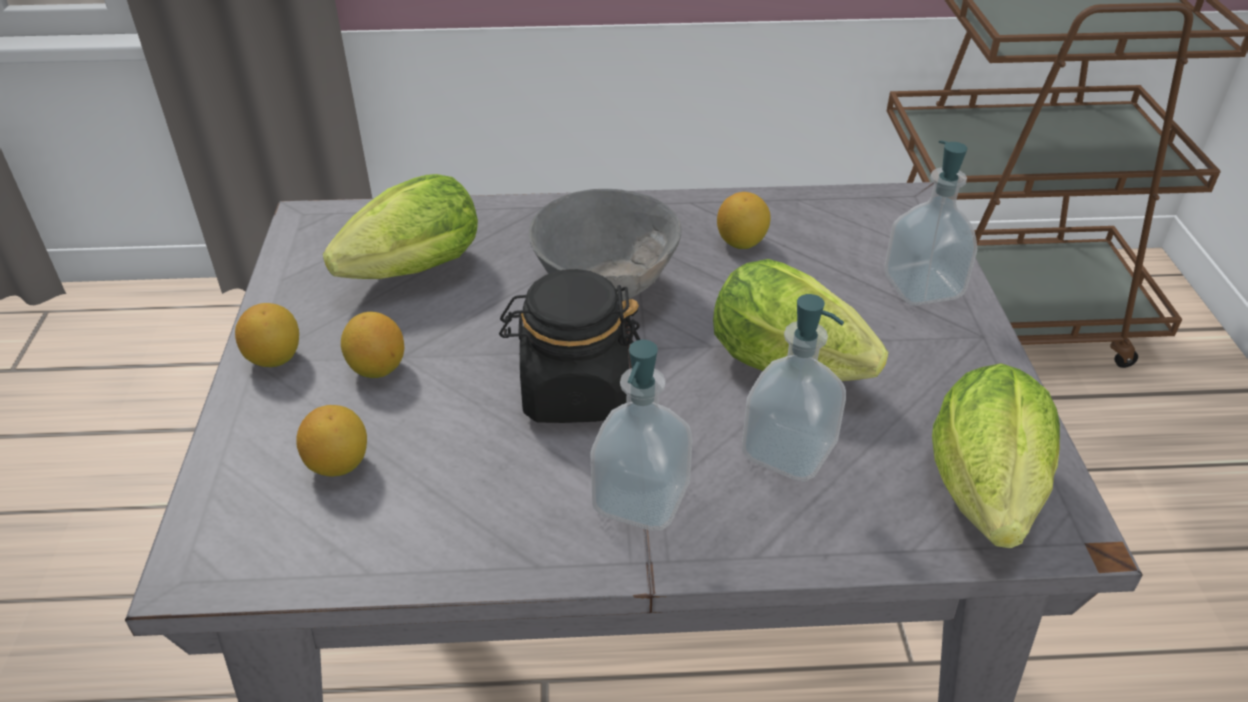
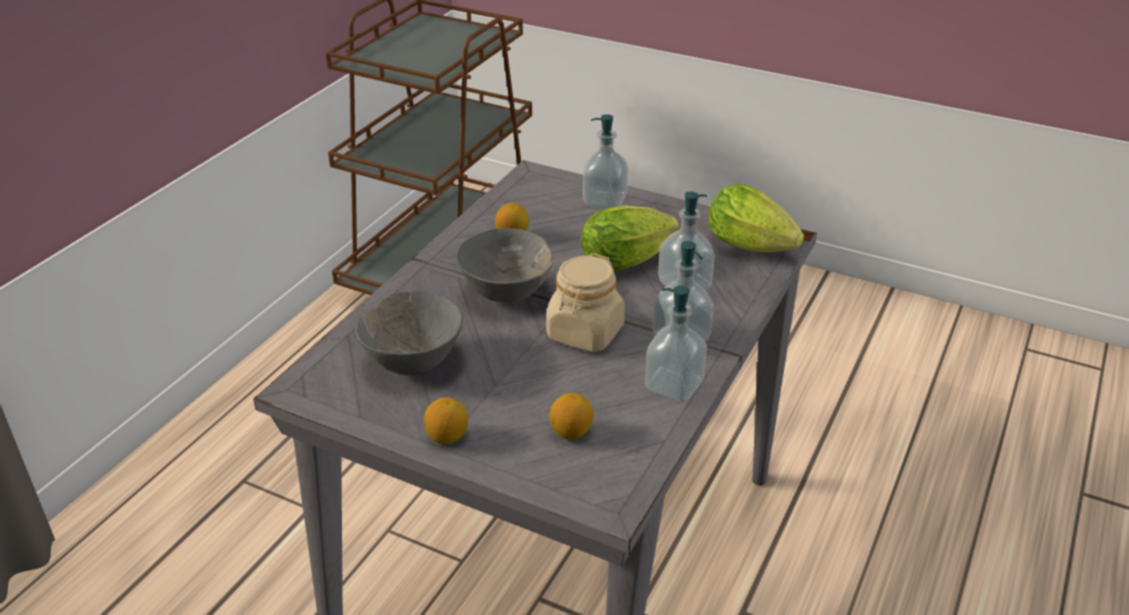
camera: 60 degrees left, 5 degrees down
(377, 368) = (498, 397): lemon -> none
(407, 274) = (413, 362): lettuce -> grey bowl
(512, 535) = (673, 386): none -> soap dispenser
(574, 392) = (585, 333): black jar -> beige jar

